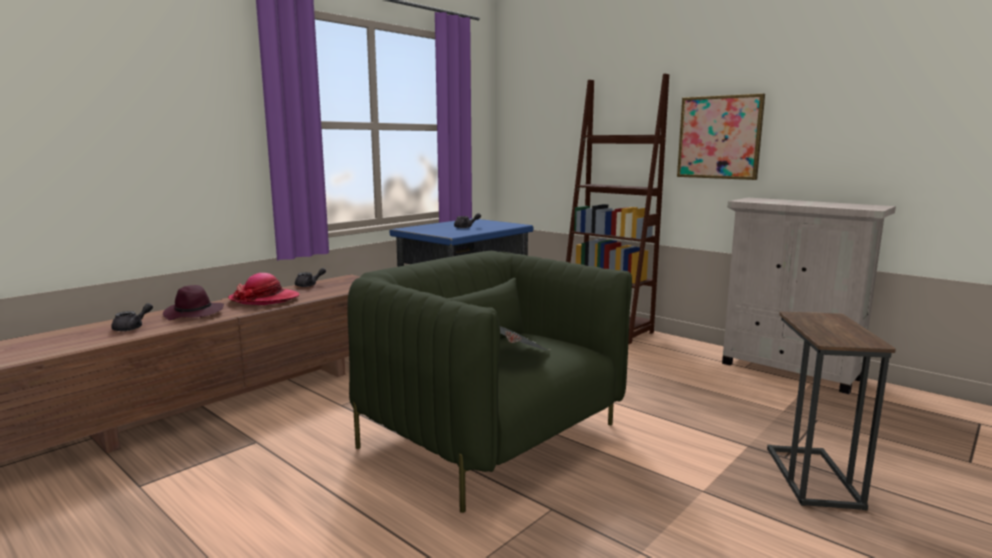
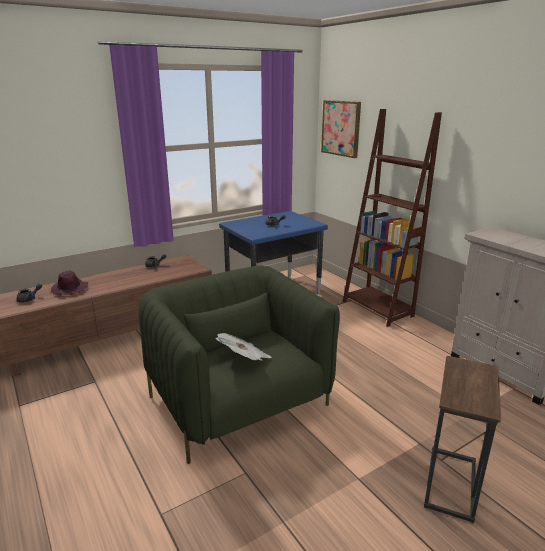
camera: 15 degrees right, 10 degrees up
(264, 299) = (119, 278): hat -> none
(719, 137) = (476, 171): picture -> picture (341, 128)

